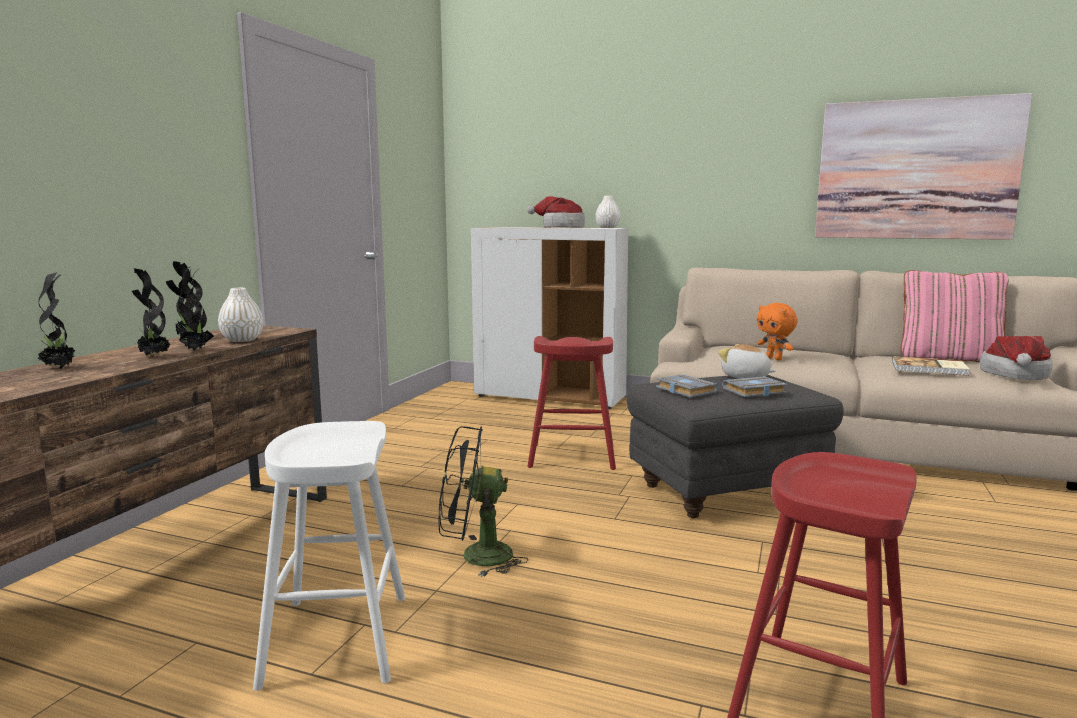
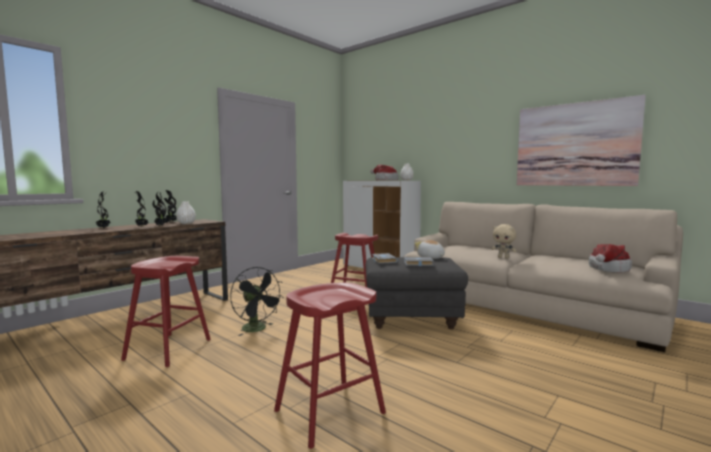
camera: 20 degrees right, 5 degrees down
(337, 640) = (168, 349): white stool -> red stool
(475, 557) = (257, 329): black fan -> black fan turned 150 degrees counterclockwise
(774, 359) = (470, 252): orange plush toy -> none
(837, 366) = (503, 257): none -> beige plush toy
(929, 368) = (556, 262): book -> none
(948, 359) = (581, 259): pink pillow -> none

